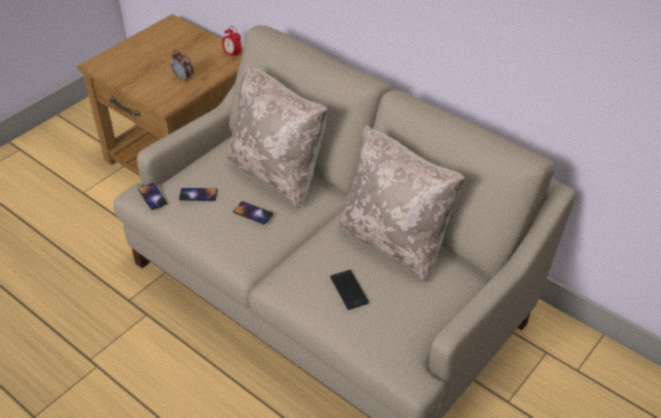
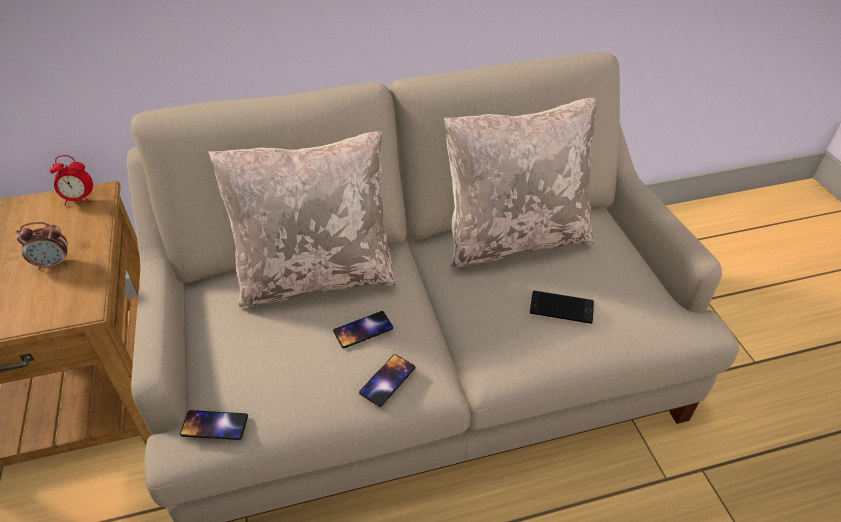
camera: 55 degrees left, 0 degrees up
(198, 194) = (272, 369): phone -> phone (387, 380)

